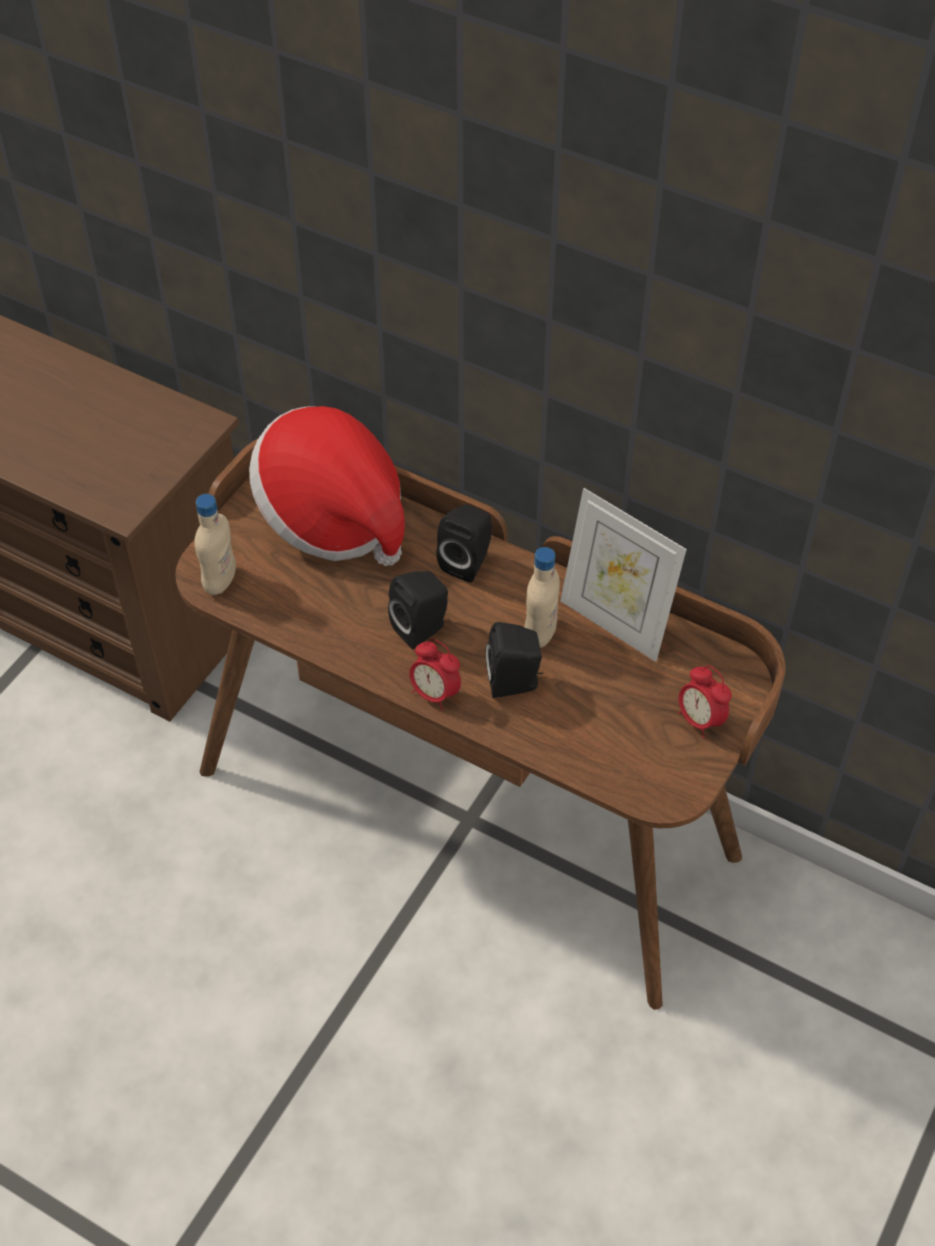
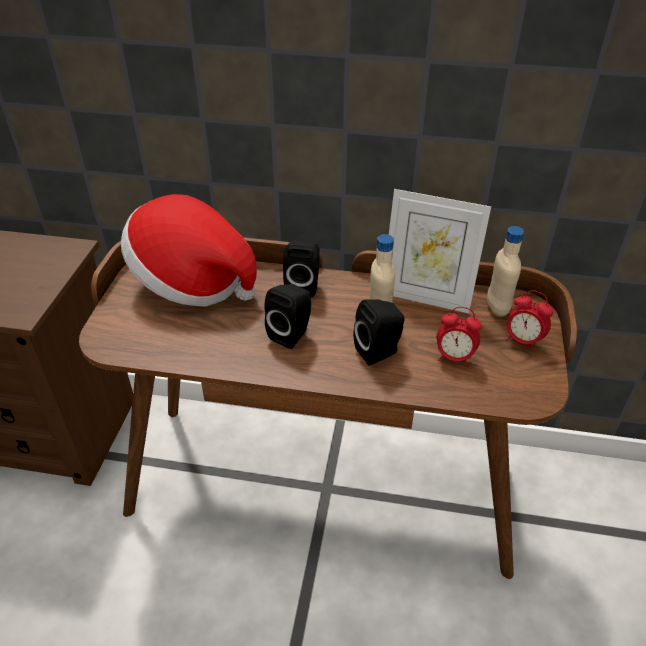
camera: 20 degrees left, 10 degrees down
(220, 581) = (119, 341): beige bottle -> beige bottle (497, 307)
(434, 694) = (323, 375): alarm clock -> alarm clock (454, 357)

